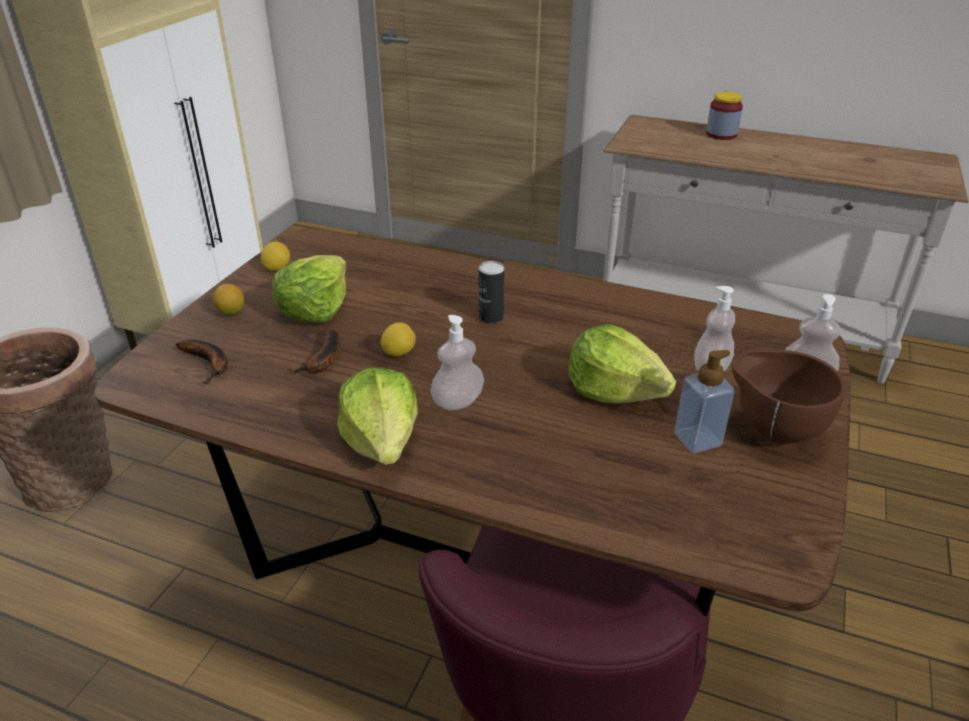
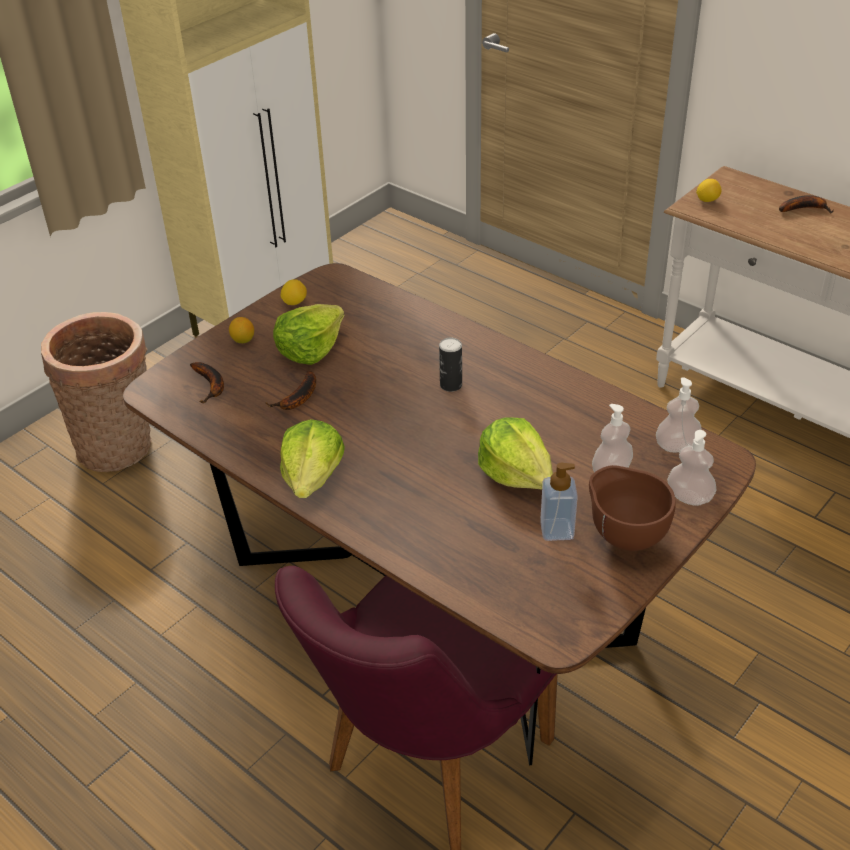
camera: 20 degrees right, 5 degrees up
(399, 352) = (359, 404): lemon -> lemon (707, 200)
(458, 402) = (384, 457): soap dispenser -> soap dispenser (676, 445)
(721, 134) = (805, 208): jar -> banana

